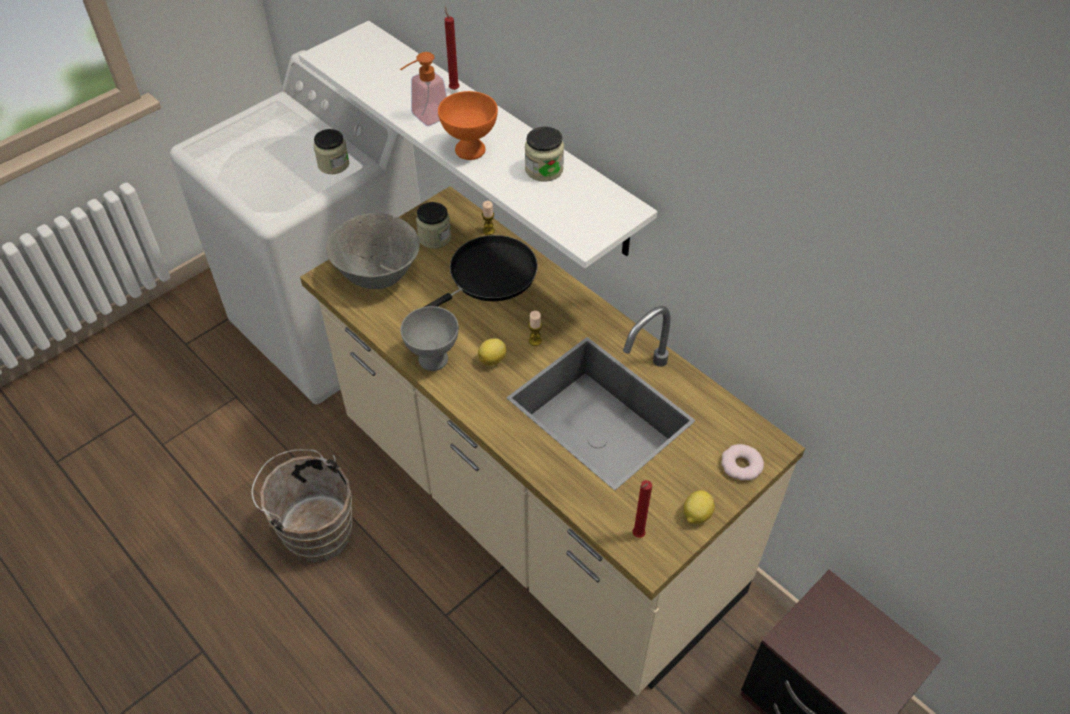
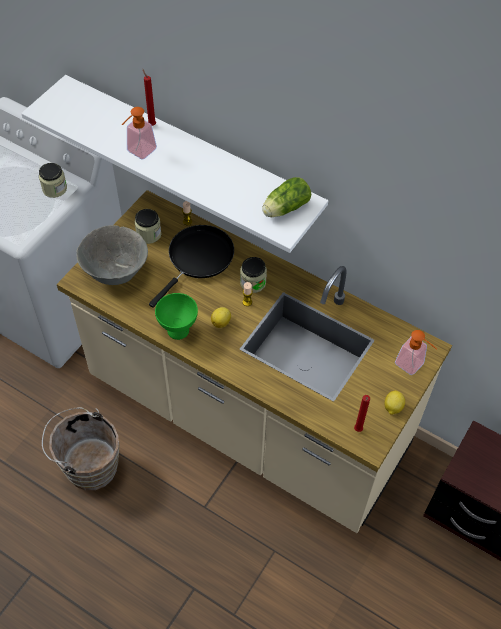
camera: 15 degrees left, 5 degrees up
(432, 359) = (177, 330): grey bowl -> green bowl
(469, 151) = (180, 174): orange bowl -> none
(544, 169) = (239, 181): jar -> jar (253, 282)
(593, 212) = (284, 208): none -> lettuce
(741, 465) = (413, 366): donut -> soap dispenser

